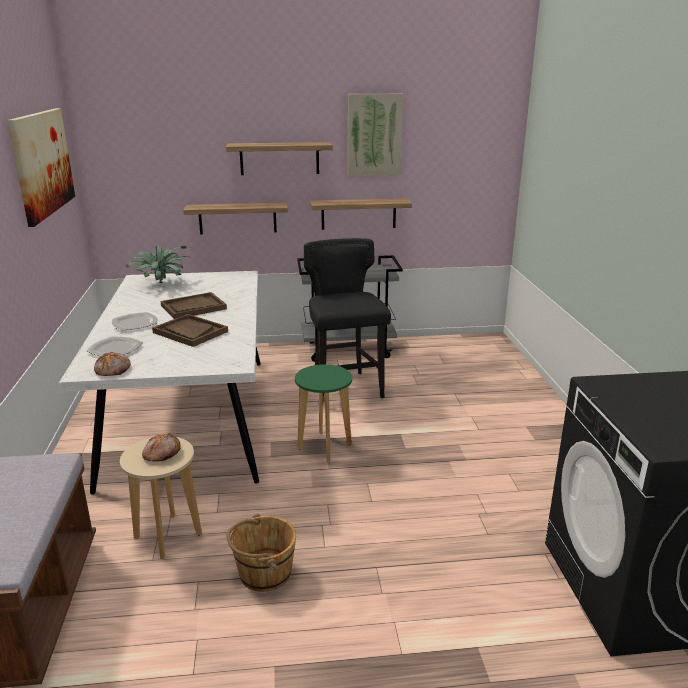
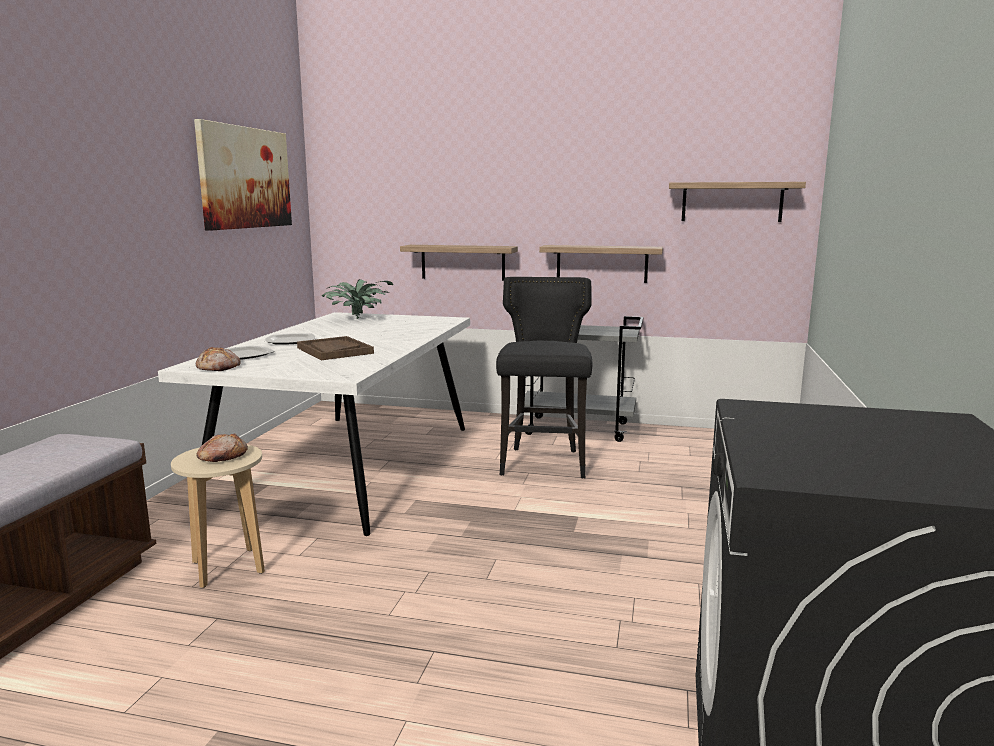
camera: 20 degrees right, 10 degrees down
(193, 307) = (364, 335): brown tray -> none
(264, 573) = (295, 626): brown bucket -> none
(279, 158) = (512, 195): shelf -> shelf (732, 202)
(324, 446) = (474, 514): green stool -> none
(374, 135) = (623, 169): picture -> none

